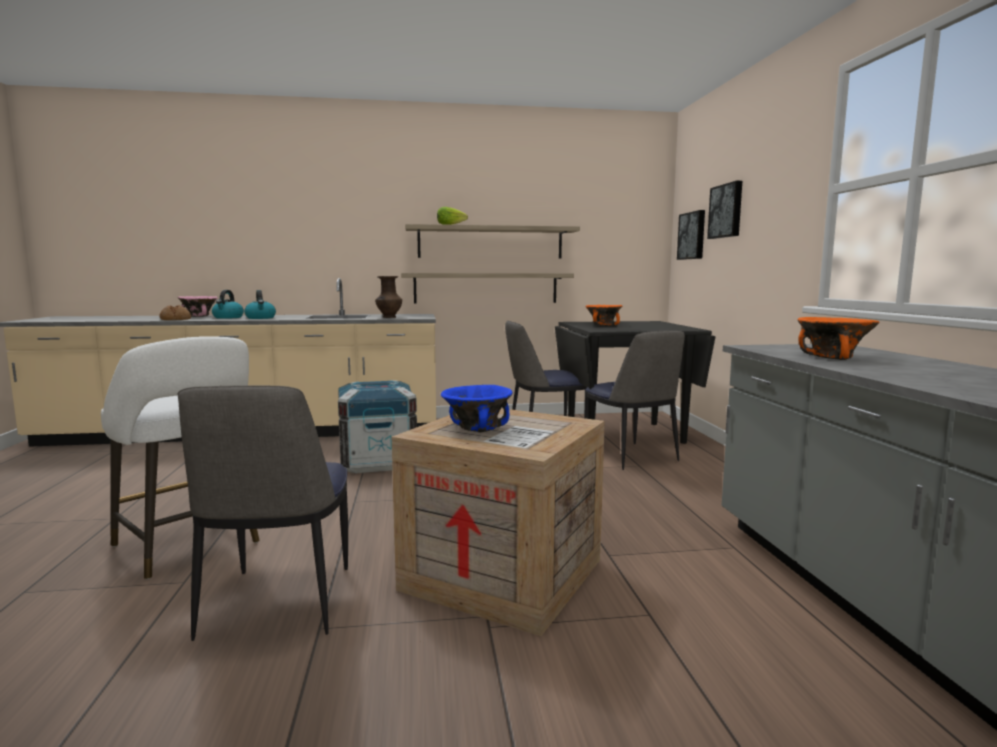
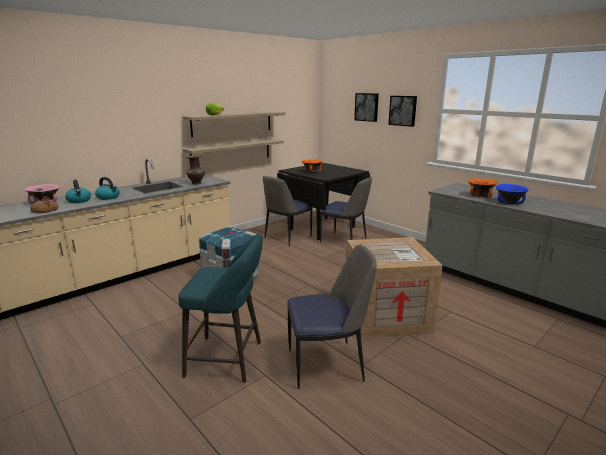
camera: 35 degrees left, 10 degrees up
(189, 547) = (229, 359): white stool -> turquoise stool
(277, 604) = (327, 364): chair -> chair turned 60 degrees counterclockwise
(477, 428) = (384, 254): blue bowl -> blue bowl (509, 202)
(692, 236) = (339, 115): picture -> picture (403, 110)

